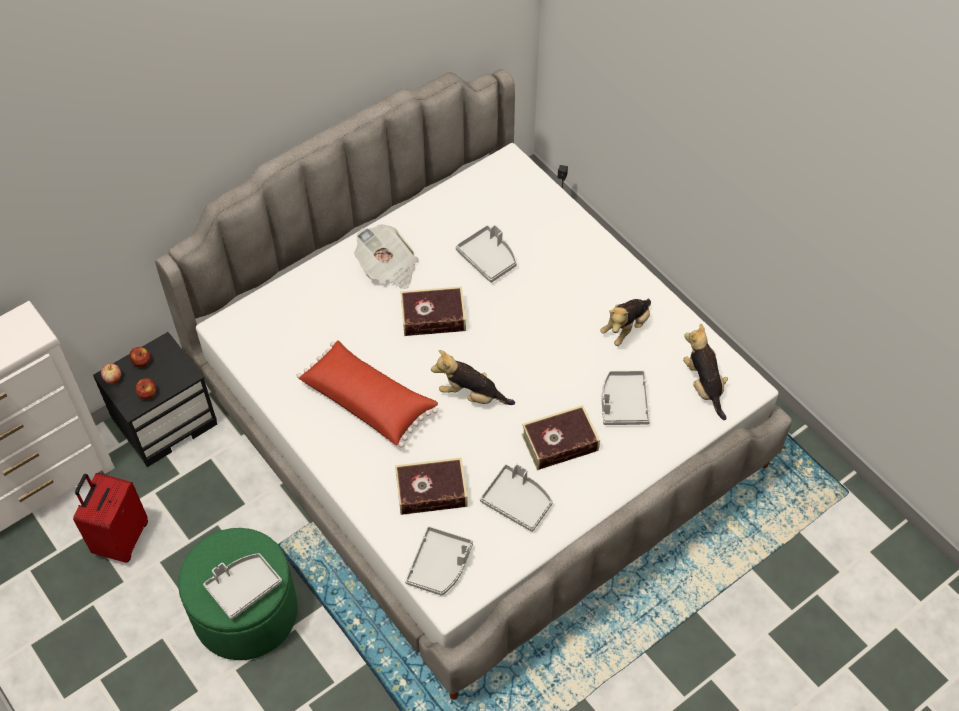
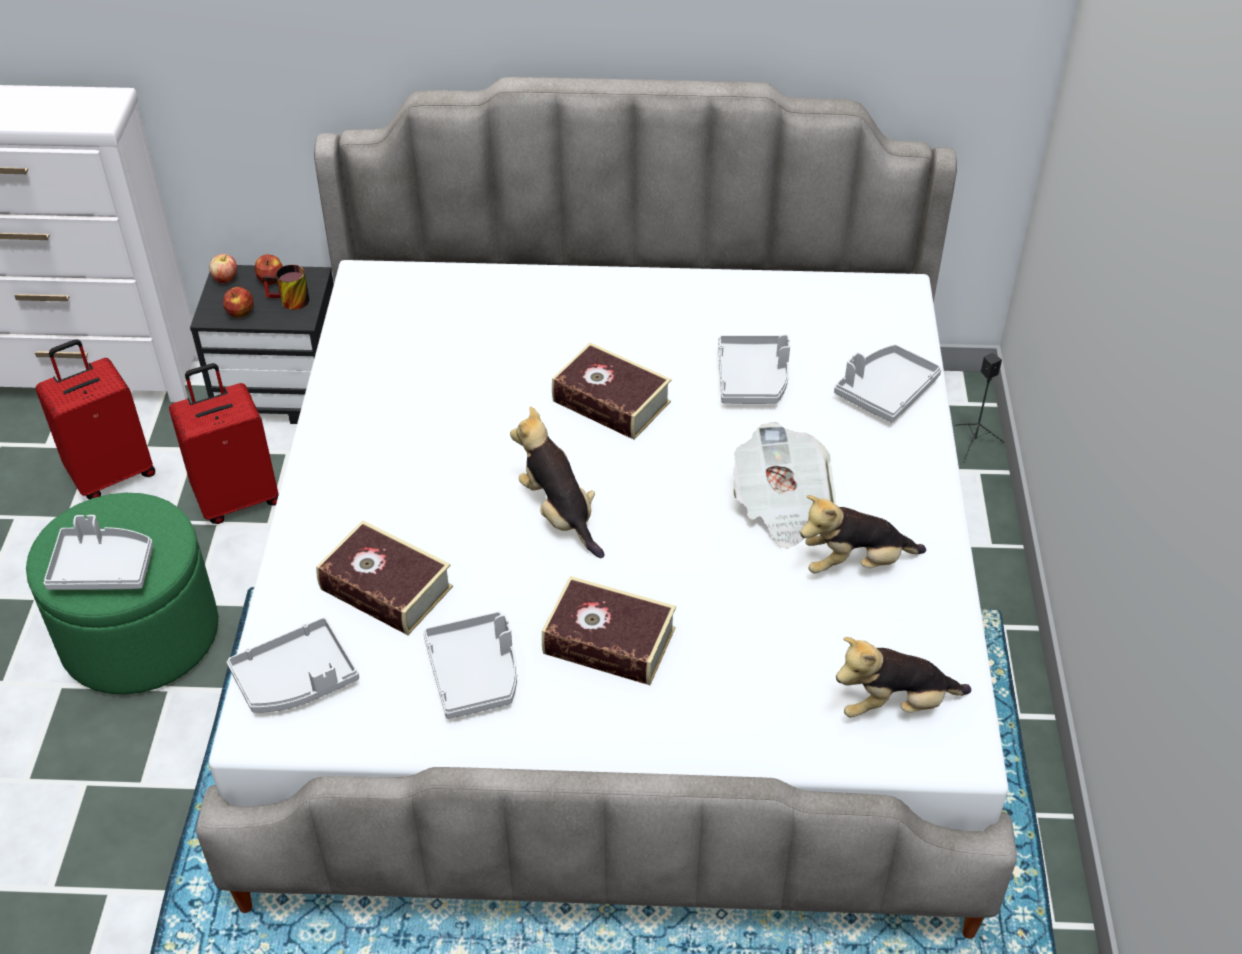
camera: 40 degrees right, 10 degrees down
(169, 368) = (289, 302): none -> mug
(212, 502) = (237, 498): none -> red suitcase
(368, 400) = (431, 443): red pillow -> none
(388, 268) = (616, 321): newspaper -> newspaper (782, 506)
(623, 403) = (750, 651): grey tray -> grey tray (885, 391)
(703, 385) = (894, 704): plush toy -> plush toy turned 120 degrees counterclockwise

